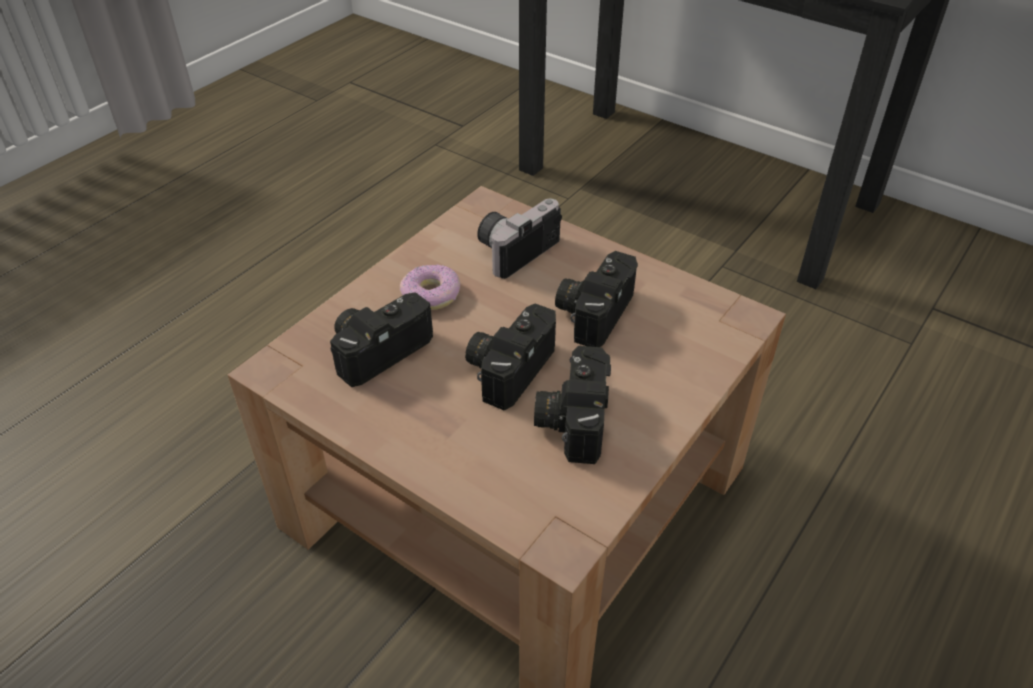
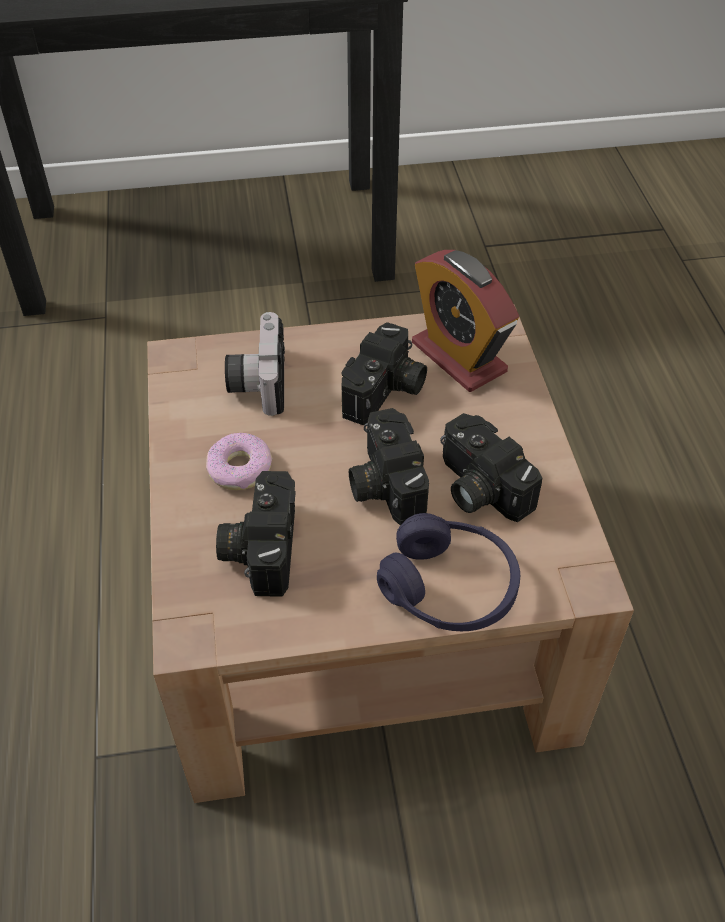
camera: 45 degrees left, 5 degrees up
(458, 465) = (449, 588): none -> purple headphones
(593, 311) = (386, 392): camera -> camera turned 135 degrees counterclockwise
(683, 322) = (458, 357): none -> alarm clock

